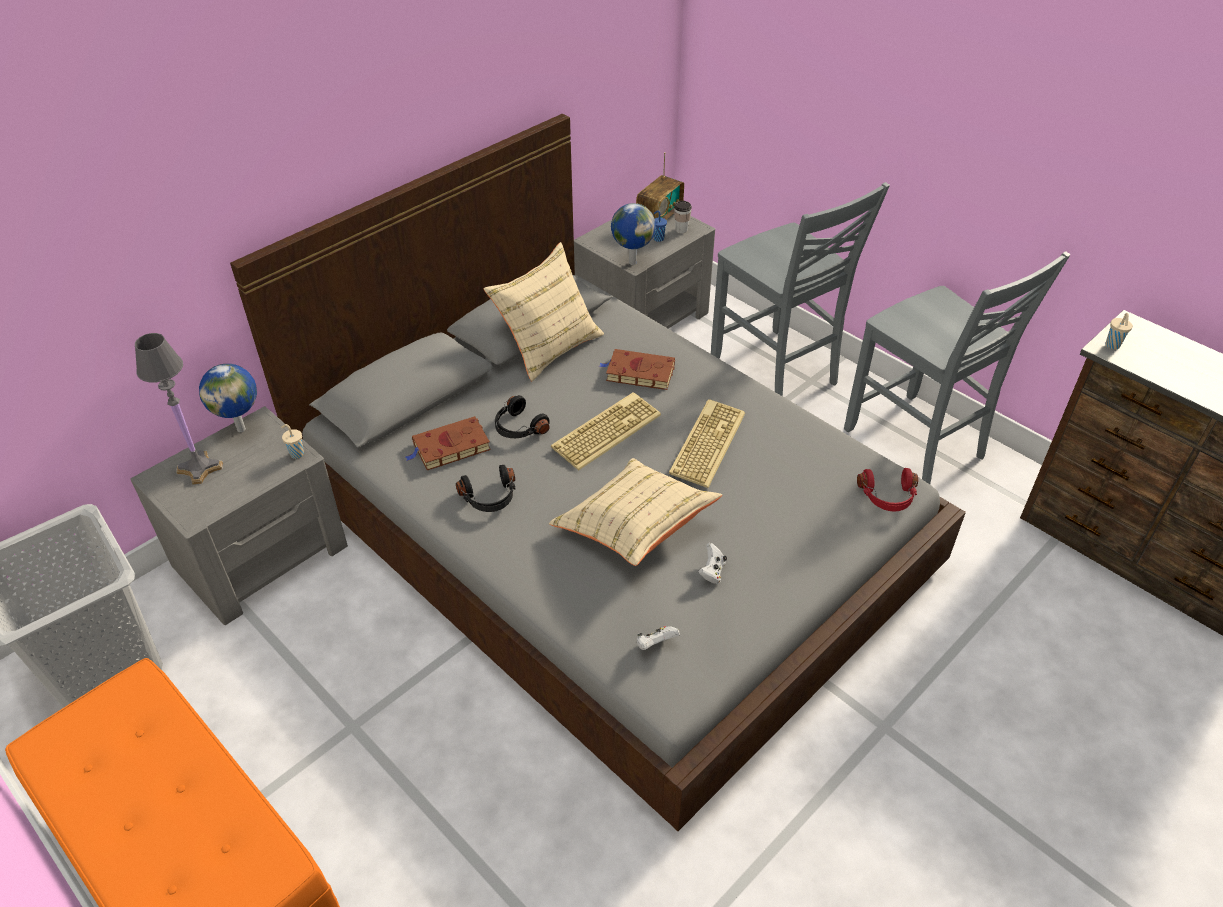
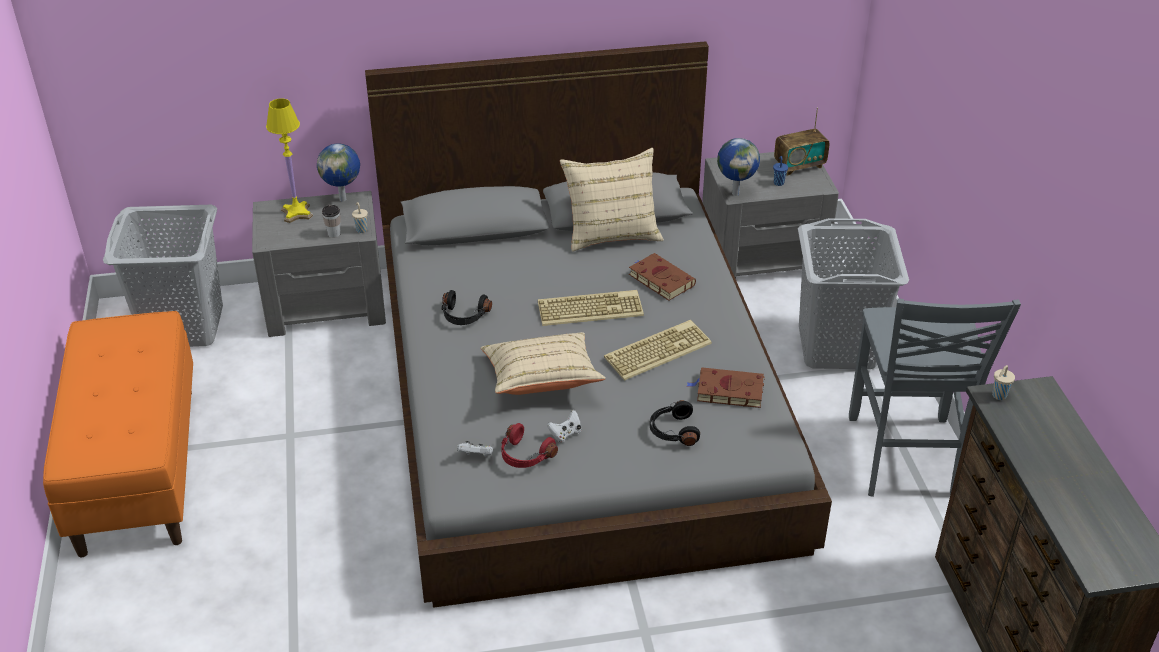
camera: 35 degrees right, 5 degrees down
(200, 468) = (297, 213): grey table lamp -> yellow table lamp
(449, 447) = (470, 272): brown book -> brown book (727, 391)
(519, 428) = (530, 279): black headphones -> black headphones (673, 431)
(681, 230) = (806, 183): cup -> cup (334, 234)
(776, 372) = (836, 347): grey chair -> grey laundry basket
(888, 497) = (758, 452): red headphones -> red headphones (524, 456)

